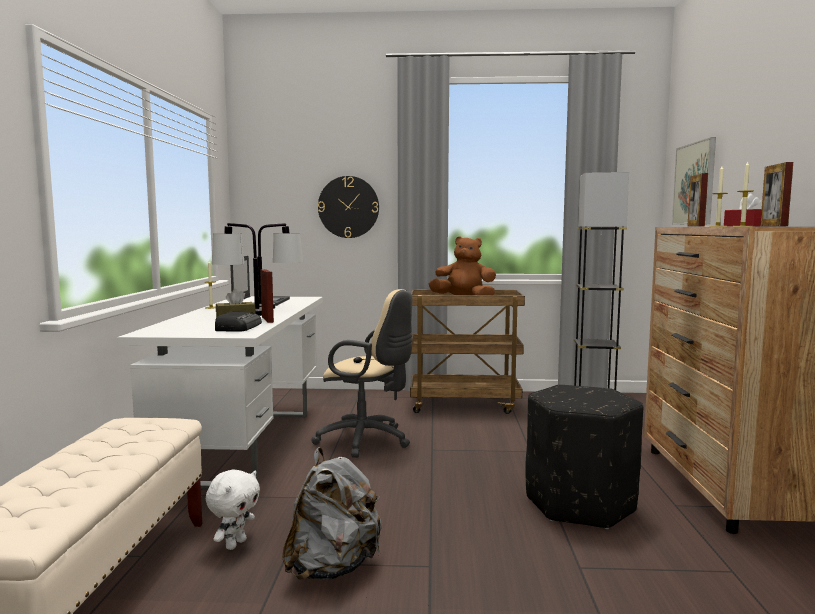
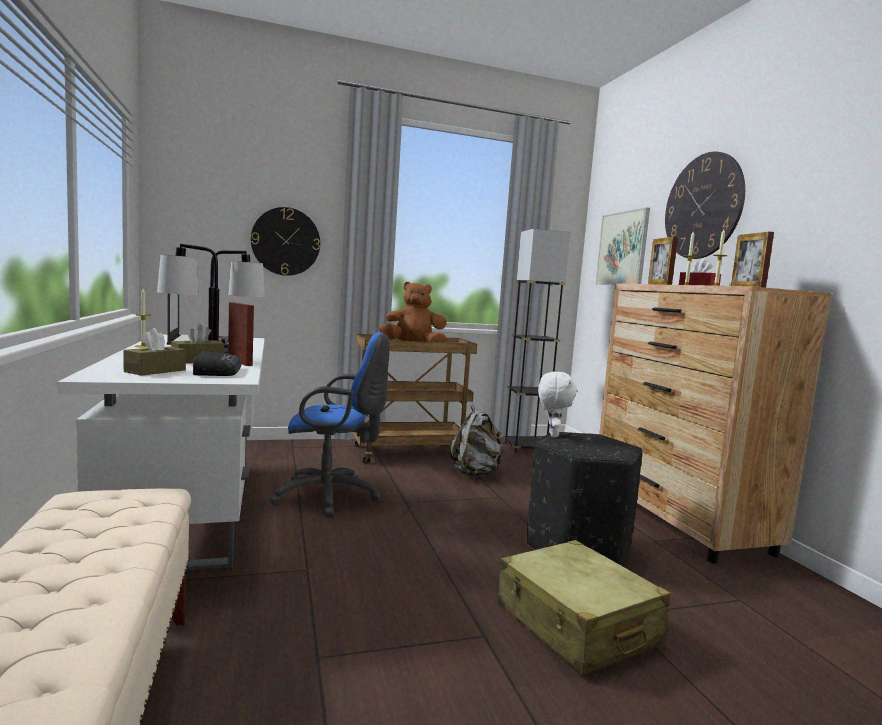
camera: 20 degrees left, 0 degrees up
(193, 328) = (155, 371): none -> brown tissue box
(235, 544) = (243, 642): white plush toy -> white plush toy (552, 435)
(333, 567) = (381, 654): grey backpack -> grey backpack (476, 473)
(368, 441) = (332, 497): beige office chair -> blue office chair
(525, 569) = (576, 625): none -> beige suitcase
(759, 132) = (703, 206): none -> wall clock

